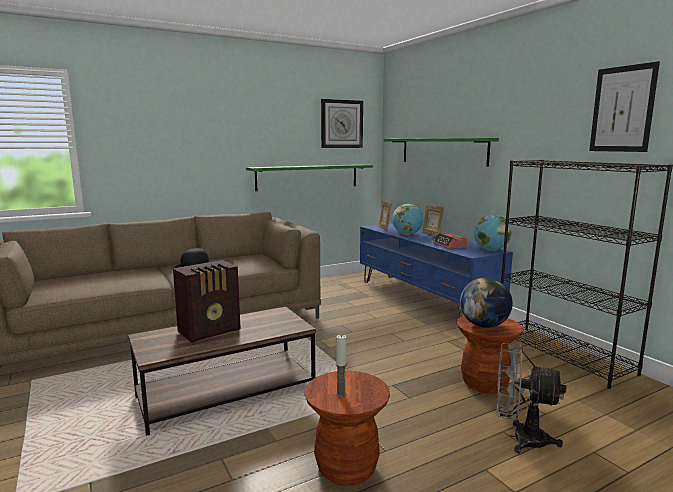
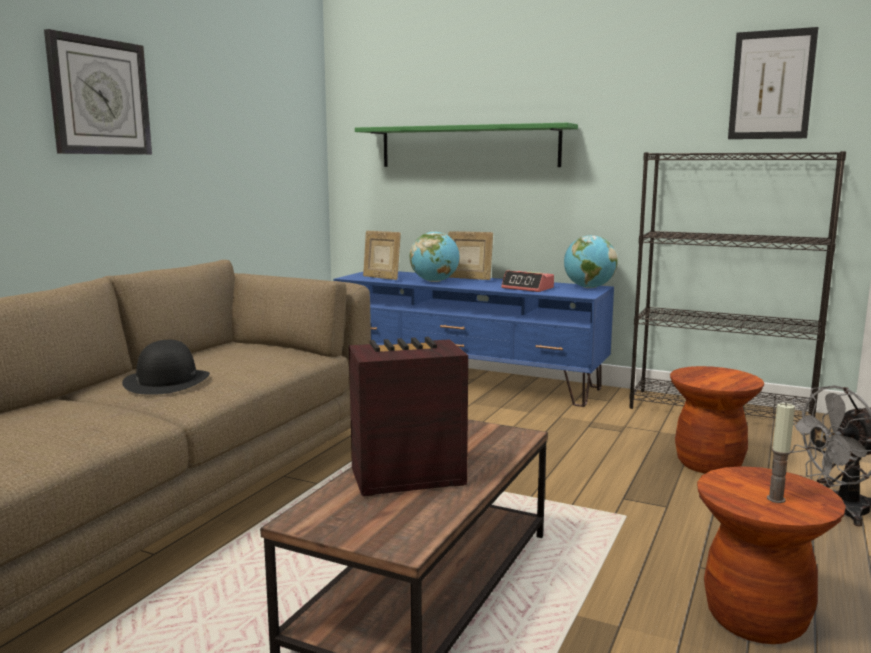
camera: 35 degrees left, 0 degrees up
(211, 331) = (405, 477): radio -> radio turned 120 degrees counterclockwise
(307, 177) = (237, 195): green shelf -> none
(341, 124) = (277, 99): wall clock -> wall clock (99, 97)
(484, 325) = (716, 380): globe -> none

